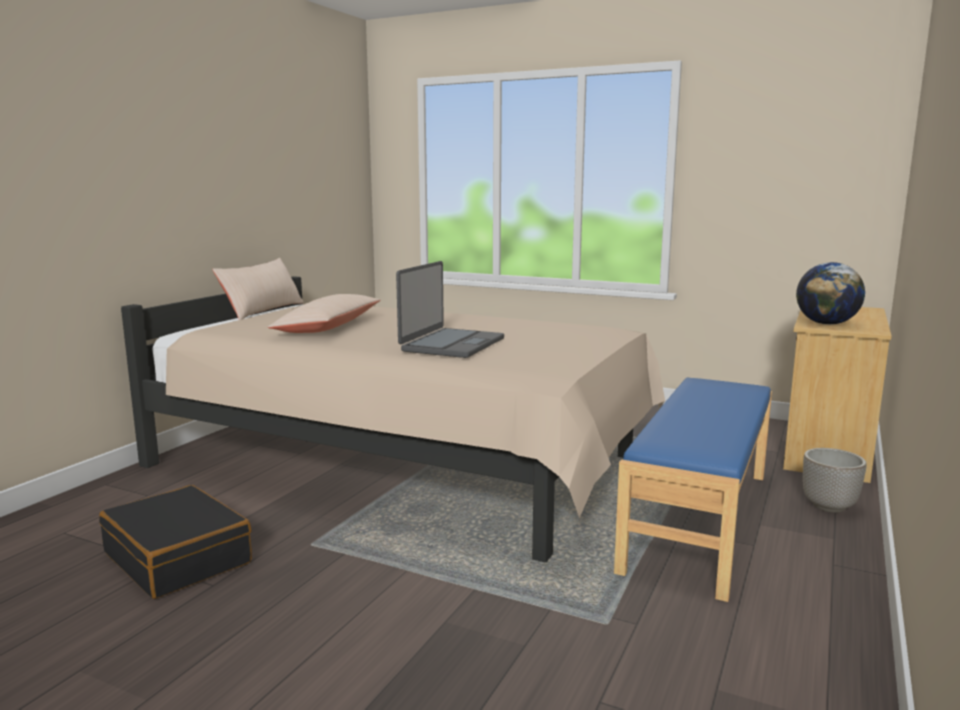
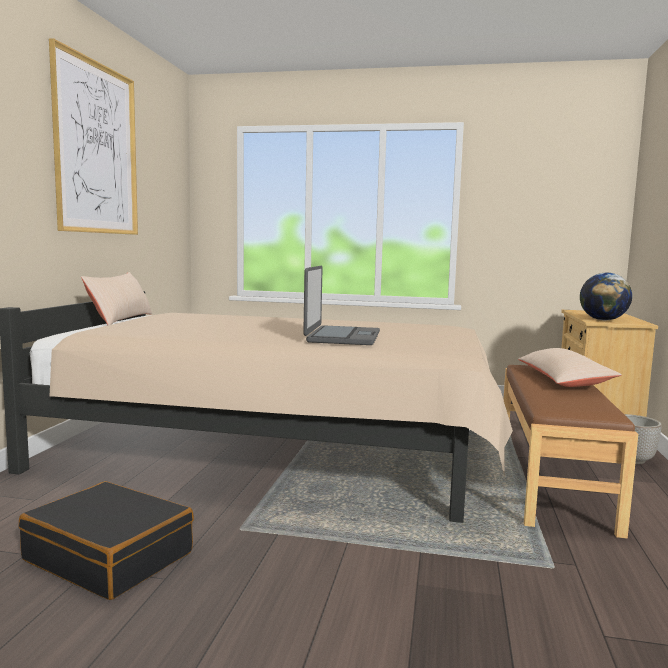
camera: 15 degrees left, 5 degrees down
(238, 127) = (96, 149): none -> picture
(328, 327) = (209, 328): beige pillow -> beige pillow (563, 380)
(697, 519) = (549, 477): blue bench -> brown bench

